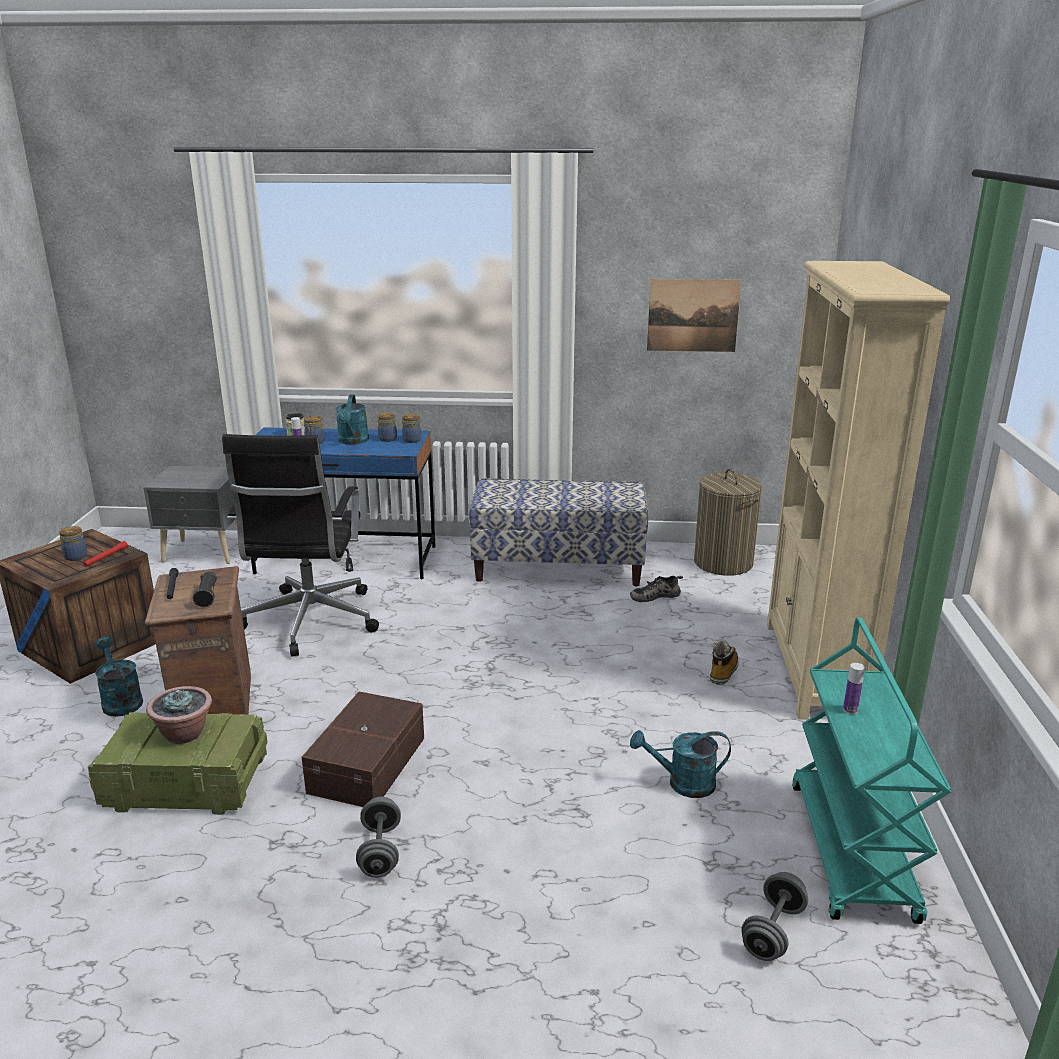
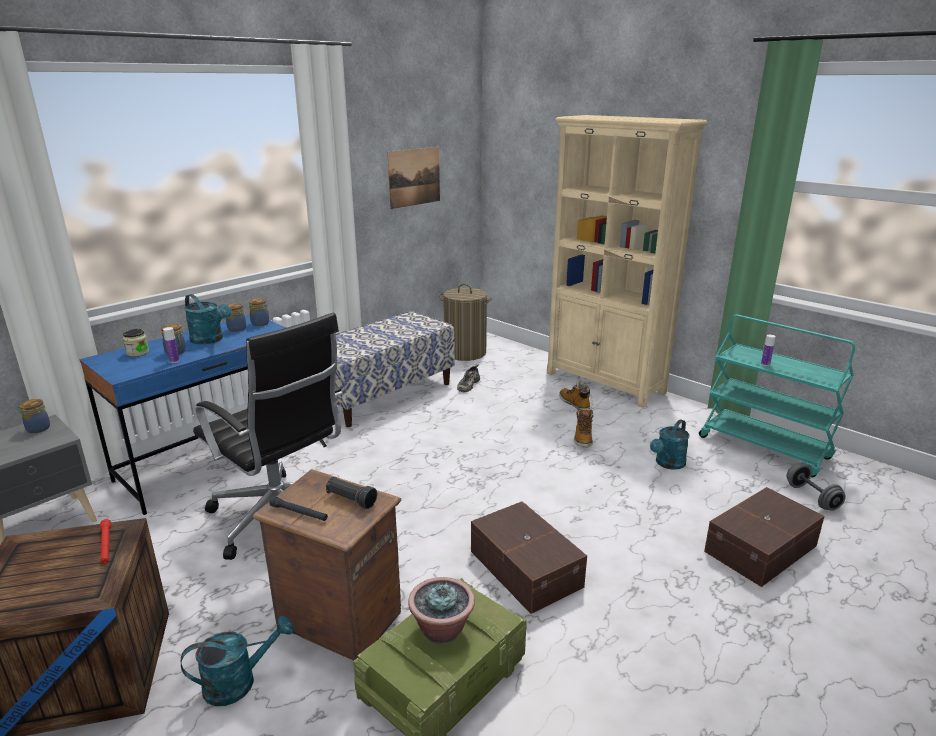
camera: 50 degrees left, 0 degrees up
(75, 556) = (60, 565): jar -> jar (37, 428)
(120, 701) = (239, 682): turquoise watering can -> turquoise watering can turned 150 degrees clockwise
(380, 851) = (636, 604): grey dumbbell -> none
(584, 916) = (762, 549): none -> brown storage box
(650, 706) = (583, 439): none -> boot

